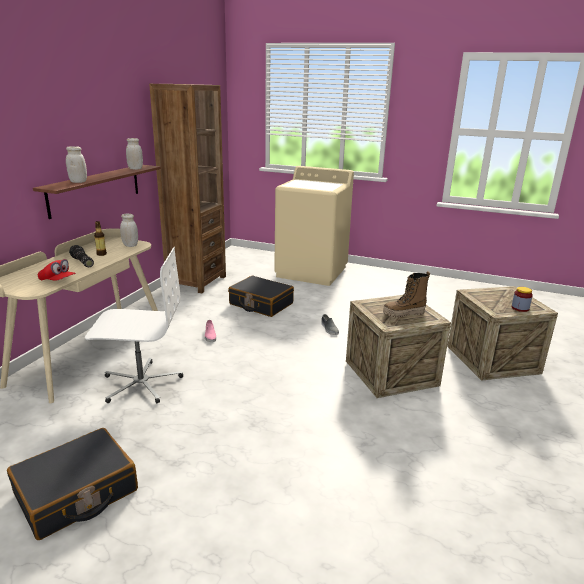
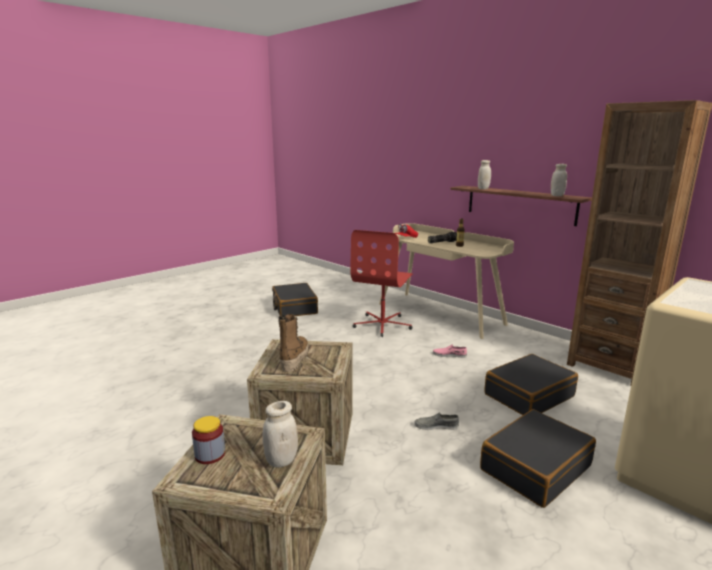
camera: 115 degrees right, 5 degrees down
(130, 245) = (482, 251): white jar -> white jar (281, 460)
(141, 383) = (383, 325): white office chair -> red office chair
(340, 301) = (535, 467): none -> black suitcase

